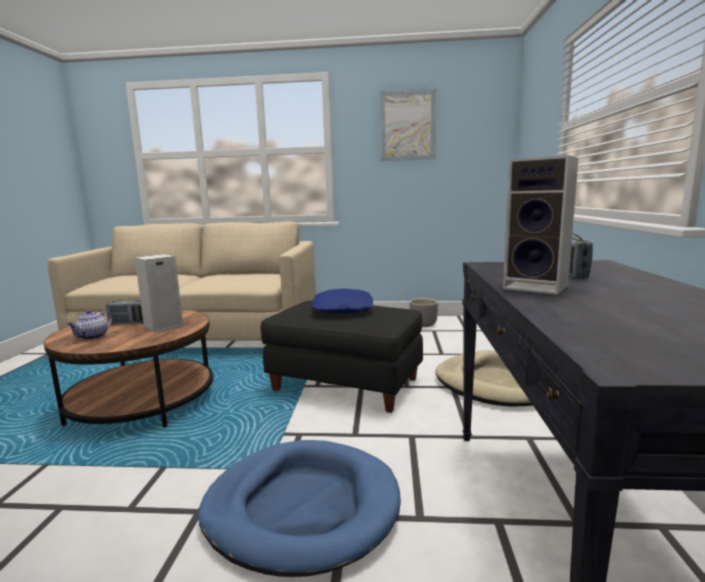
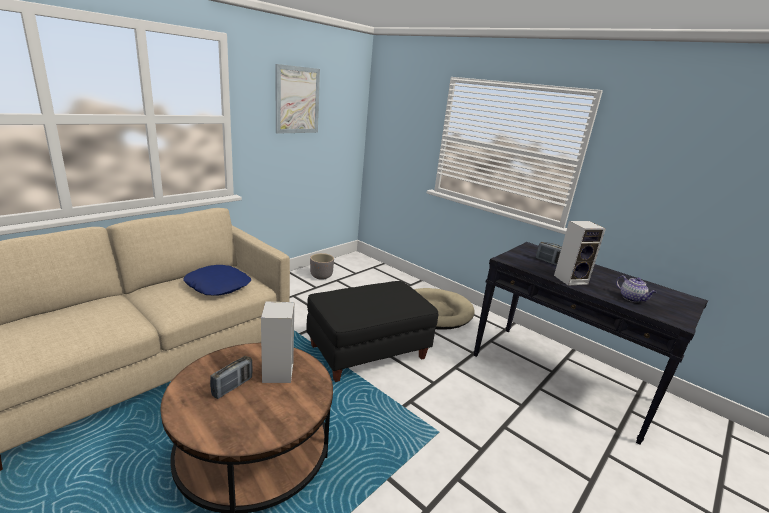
camera: 55 degrees left, 10 degrees up
(92, 337) = (250, 419): teapot -> teapot (632, 299)
(302, 508) = (486, 436): blue dog bed -> none
(343, 309) = (369, 296): blue pillow -> blue pillow (218, 286)

